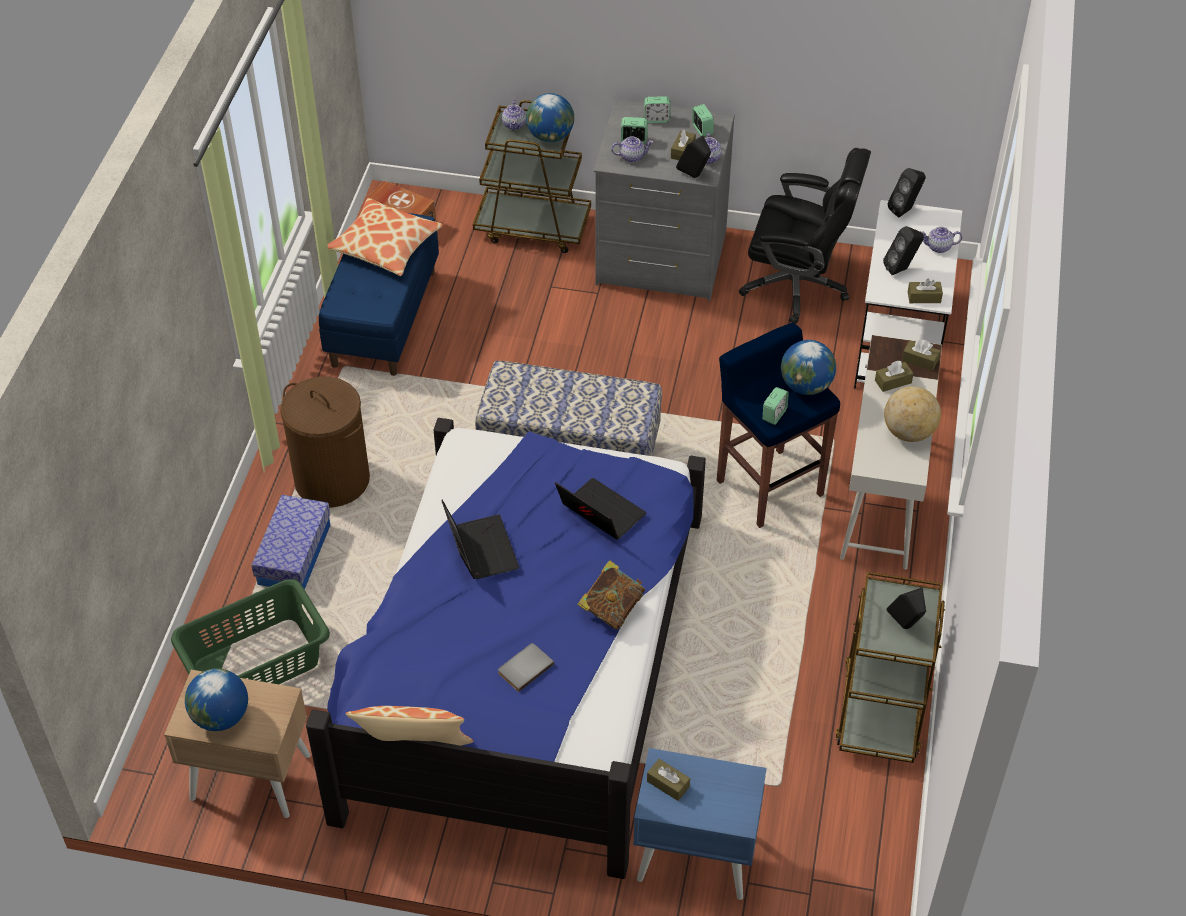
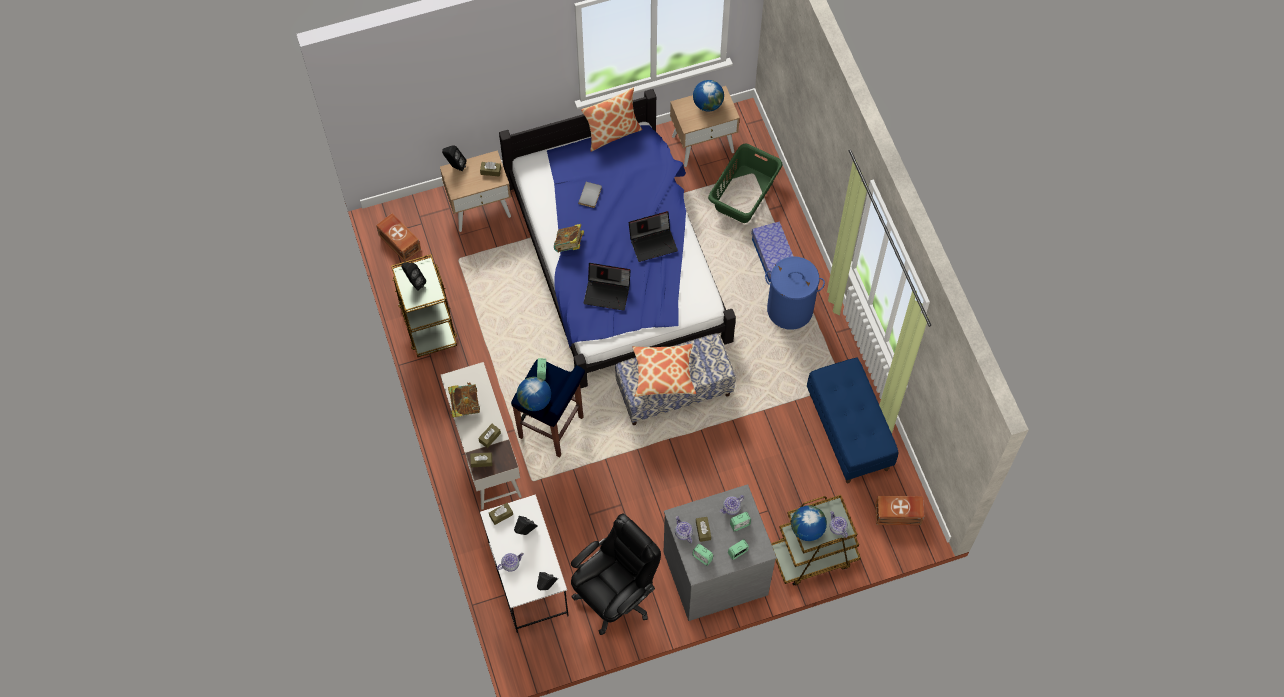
camera: 150 degrees right, 15 degrees up
(332, 479) = (789, 309): brown laundry basket -> blue laundry basket
(385, 246) = (860, 426): pillow -> pillow (663, 373)
(480, 548) = (653, 242): laptop -> laptop turned 60 degrees counterclockwise
(694, 176) = (682, 511): black speaker -> black speaker (455, 166)
(694, 856) = (480, 207): blue nightstand -> beige nightstand
(797, 286) = (615, 595): black office chair -> black office chair turned 150 degrees clockwise
(866, 866) = (399, 241): none -> brown storage box
(909, 432) = (465, 405): globe -> book

